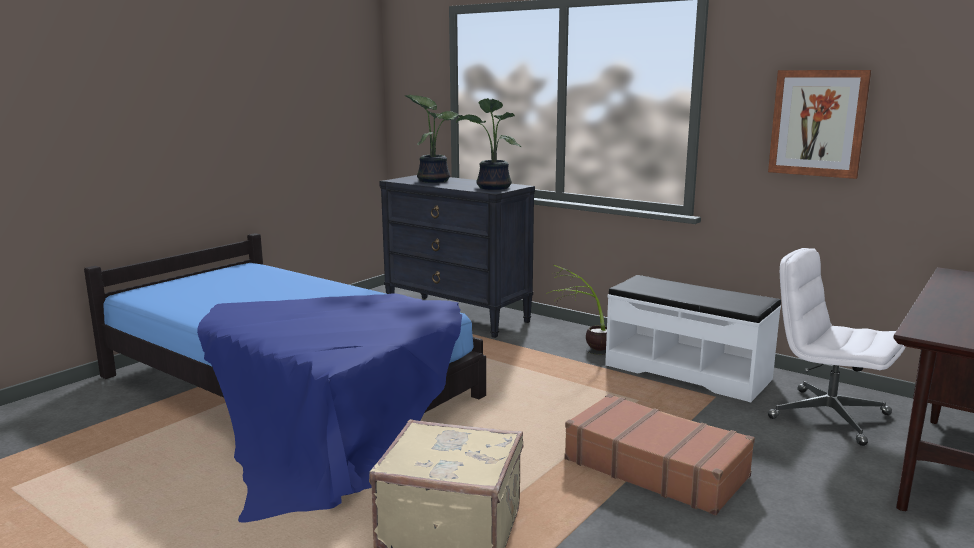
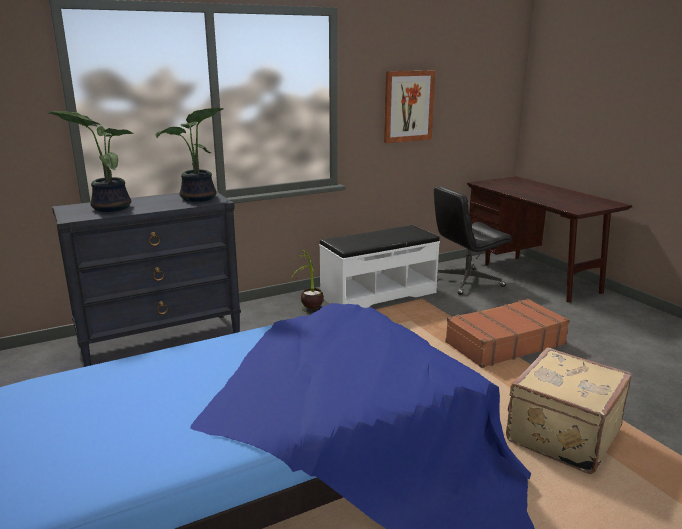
camera: 65 degrees left, 5 degrees up
(827, 416) = (466, 282): white office chair -> black office chair

